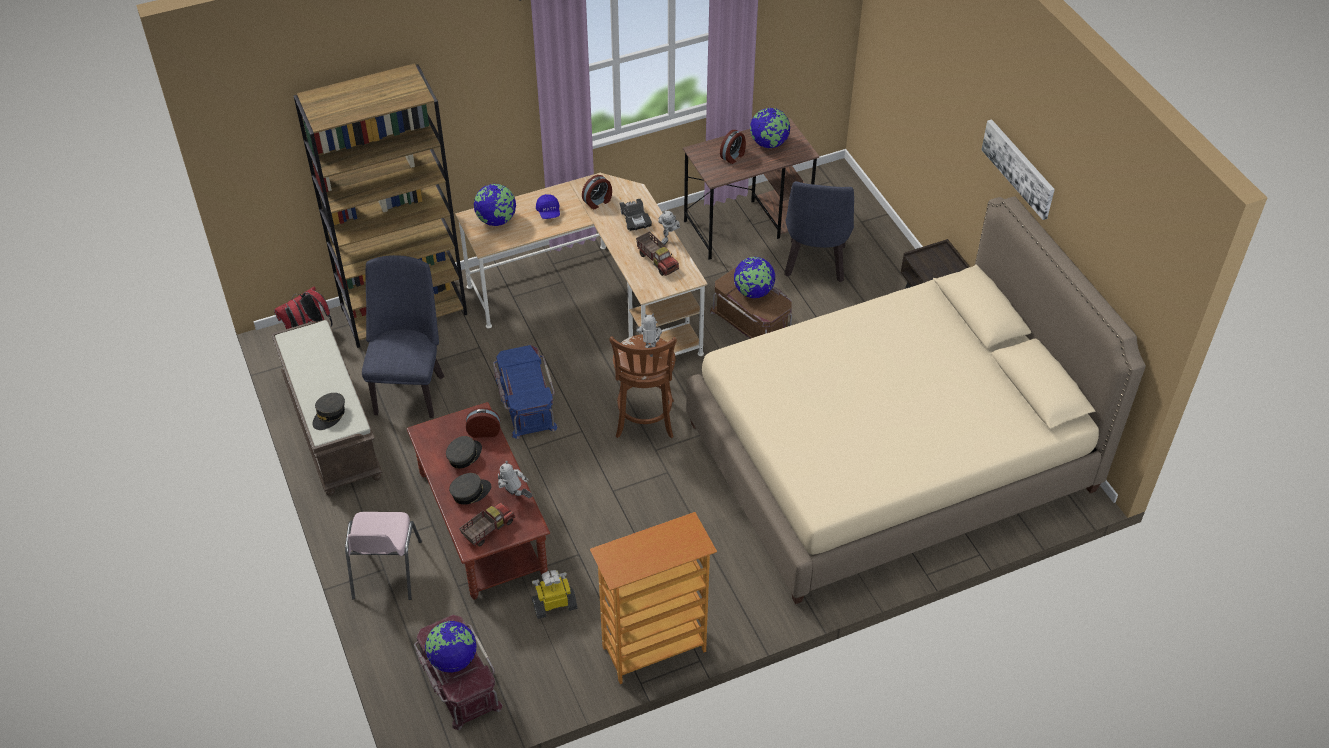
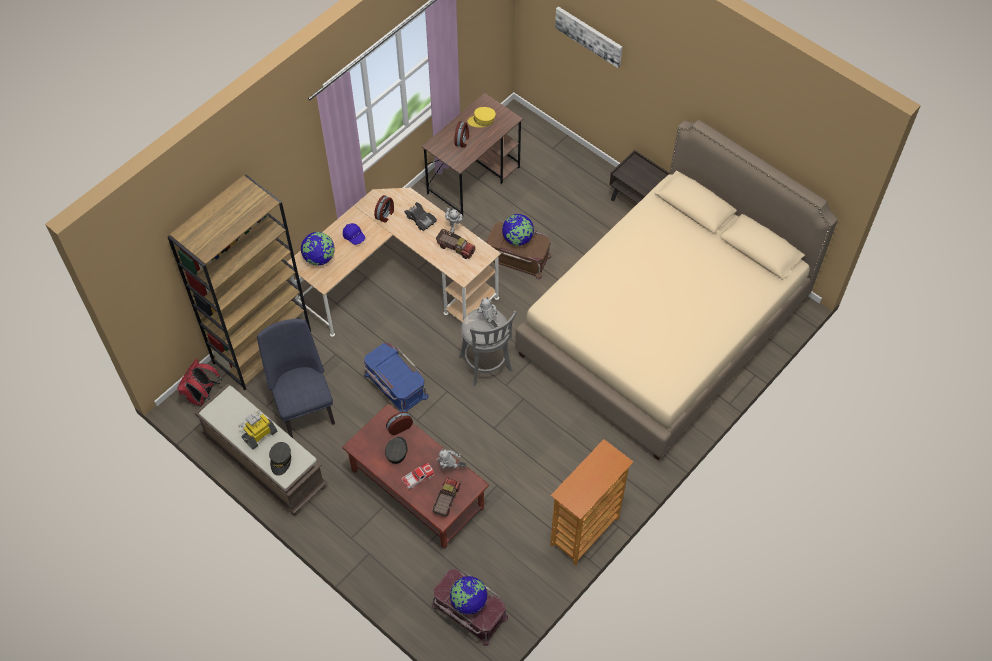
camera: 25 degrees left, 10 degrees up
(385, 571) = (370, 554): pink chair -> none
(470, 492) = (417, 478): grey cap -> toy car
(554, 604) = (501, 528): toy robot -> toy robot (259, 434)
(644, 422) = (486, 366): brown stool -> grey stool
(769, 143) = (482, 120): globe -> yellow cap
(815, 265) = (539, 196): blue chair -> none
(1019, 168) = (698, 100): picture -> picture (589, 36)

